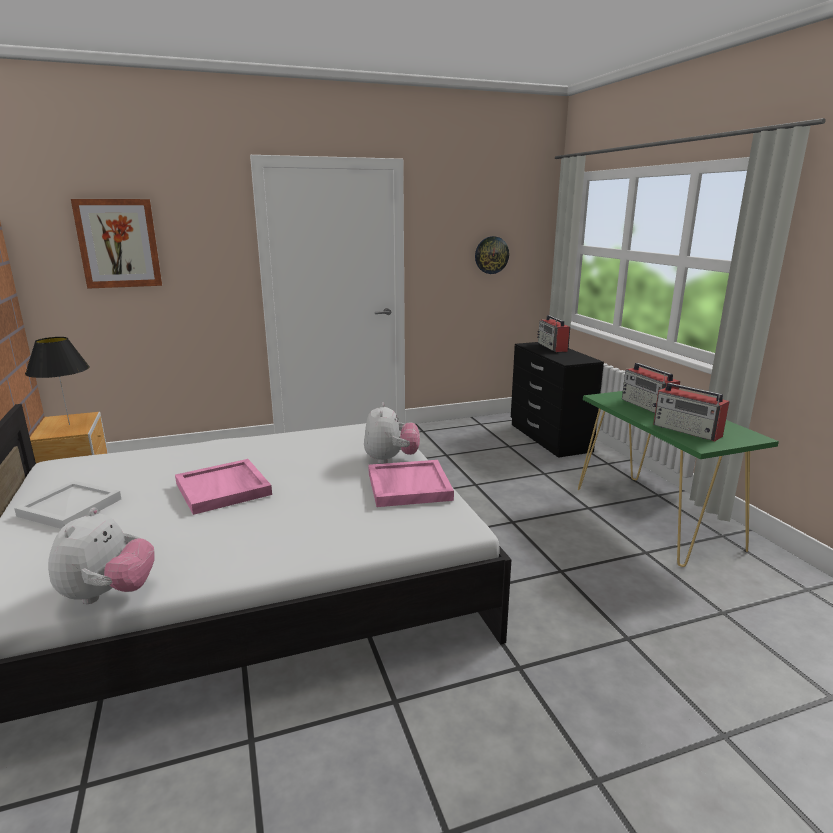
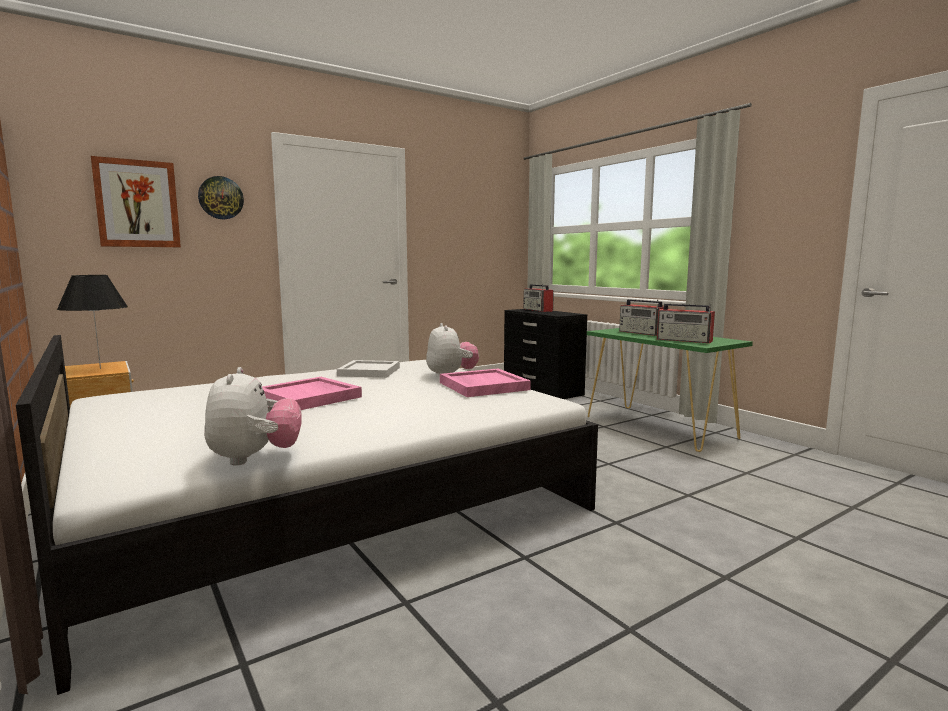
camera: 15 degrees left, 10 degrees down
(70, 507) = (150, 417): white tray -> white tray (369, 371)
(491, 255) = (477, 236): wall clock -> wall clock (221, 198)

